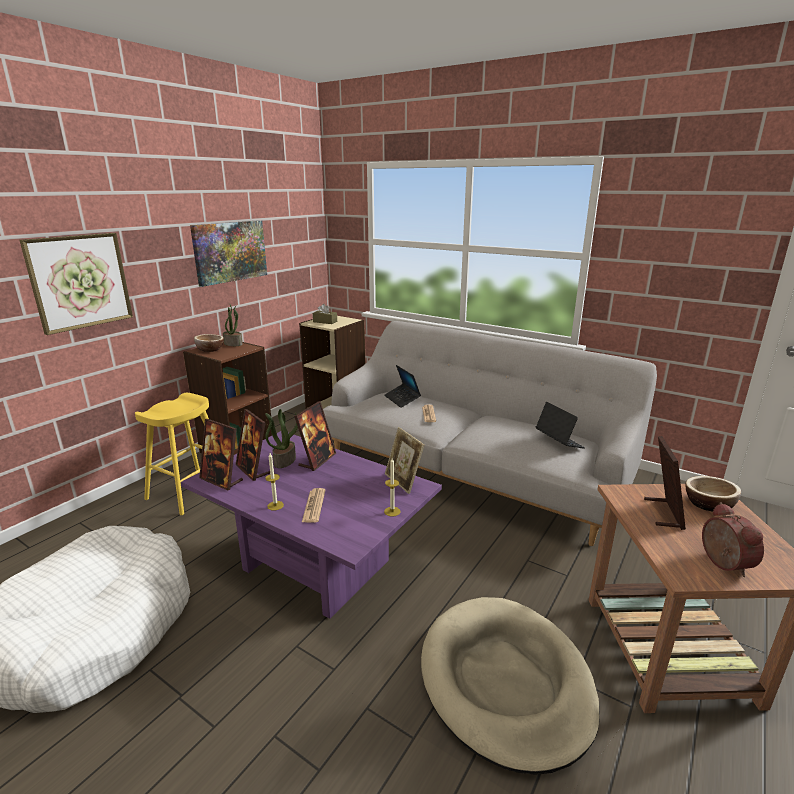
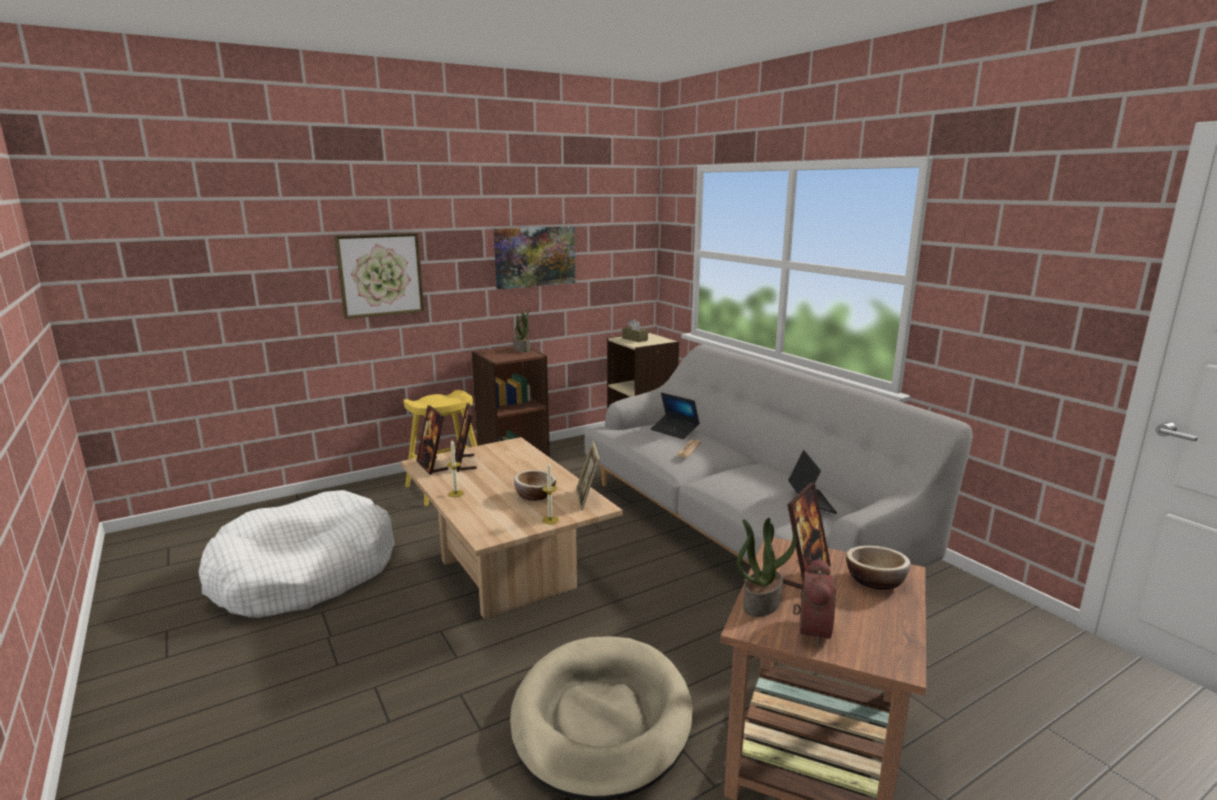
camera: 25 degrees right, 5 degrees down
(210, 349) = (496, 352): bowl -> bowl (535, 495)
(284, 460) = (498, 461): potted plant -> potted plant (761, 603)
(314, 506) = (487, 501): newspaper -> none
(316, 565) = (507, 574): purple coffee table -> beige coffee table
(317, 460) = (527, 466): picture frame -> none
(402, 399) = (674, 431): laptop -> laptop turned 45 degrees counterclockwise

